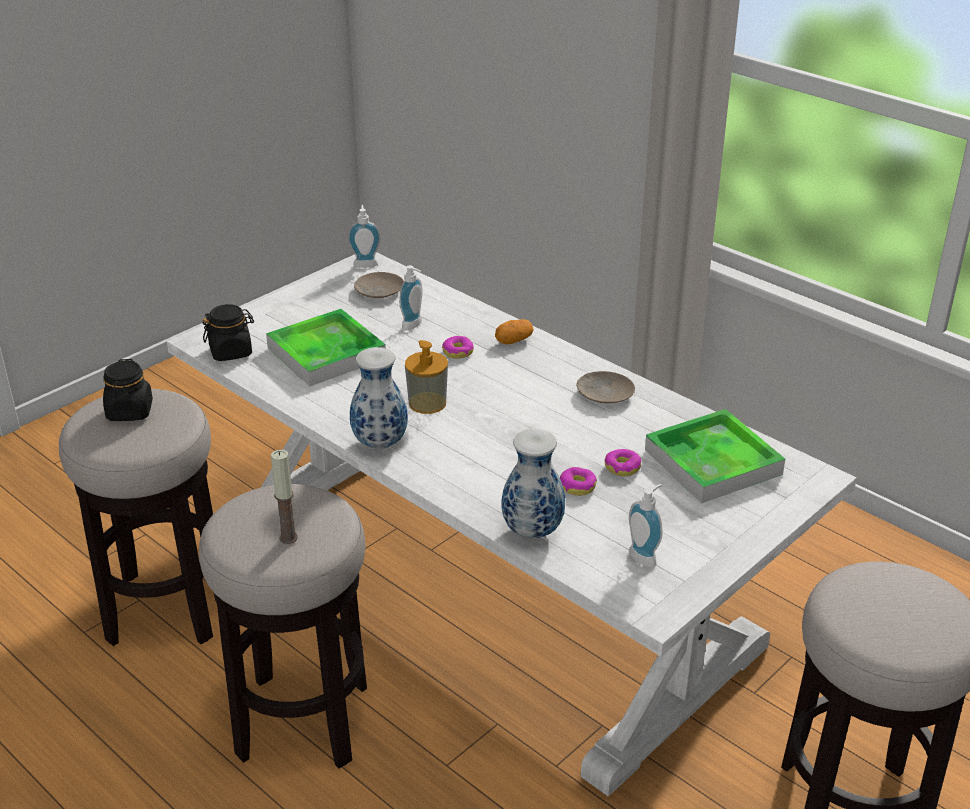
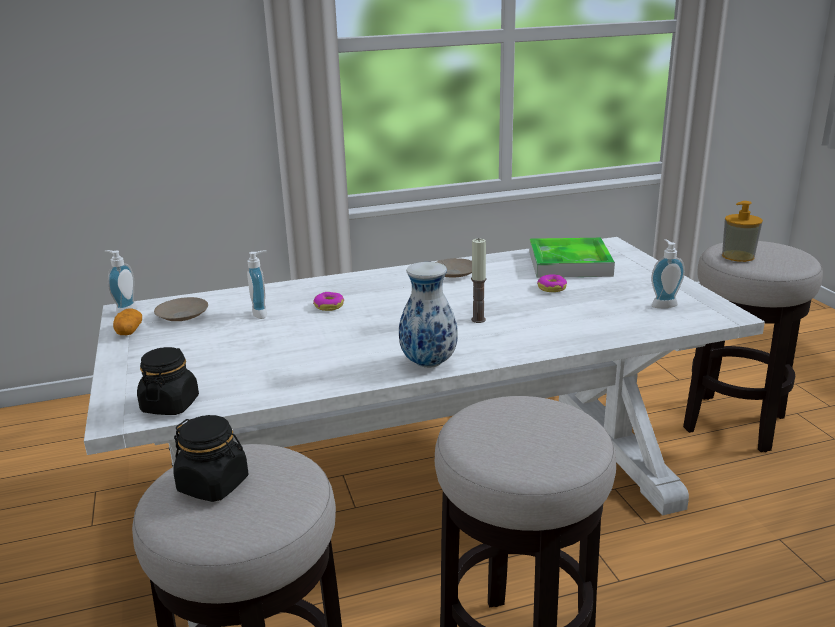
camera: 60 degrees left, 10 degrees down
(288, 538) = (552, 430): candle -> candle (478, 319)
(326, 353) = (249, 358): tray -> none
(427, 403) = (390, 332): soap dispenser -> soap dispenser (738, 256)
(513, 340) = (342, 284): potato -> potato (129, 331)
(531, 531) = (607, 332): vase -> none
(577, 486) = (562, 306): donut -> none

